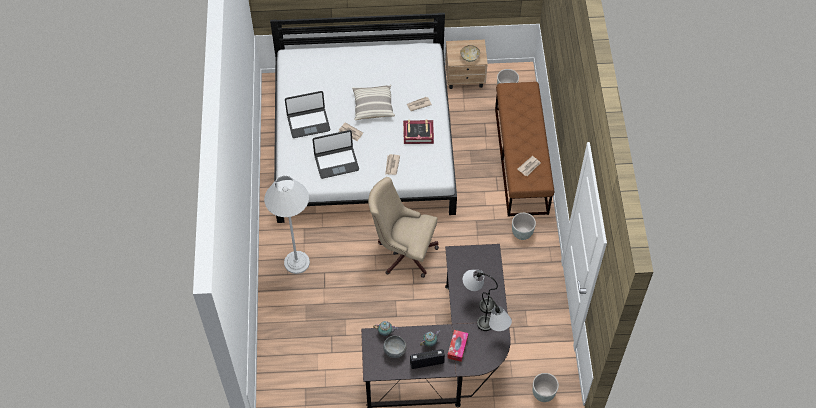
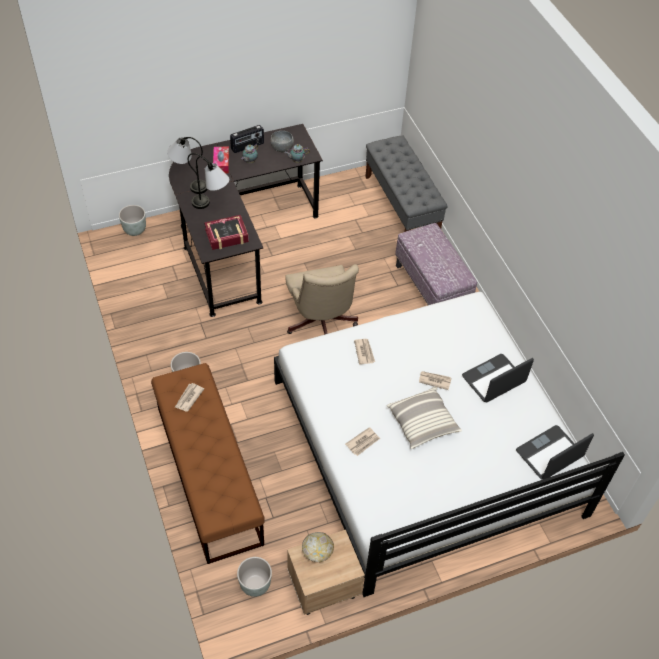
camera: 160 degrees right, 5 degrees down
(281, 356) = (401, 206): none -> grey bench
(296, 262) = (432, 288): white floor lamp -> ottoman
(336, 162) = (433, 339): laptop -> laptop (550, 454)
(403, 252) = (321, 325): beige office chair -> beige office chair turned 75 degrees clockwise
(418, 134) = (347, 400): book -> book (226, 236)

